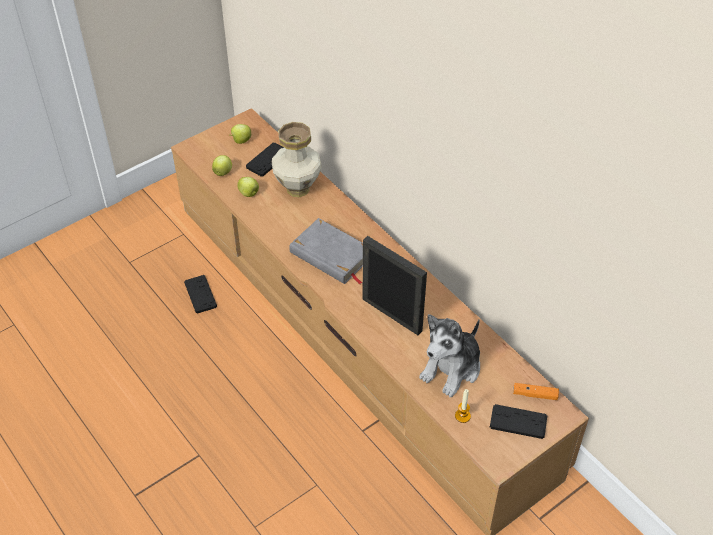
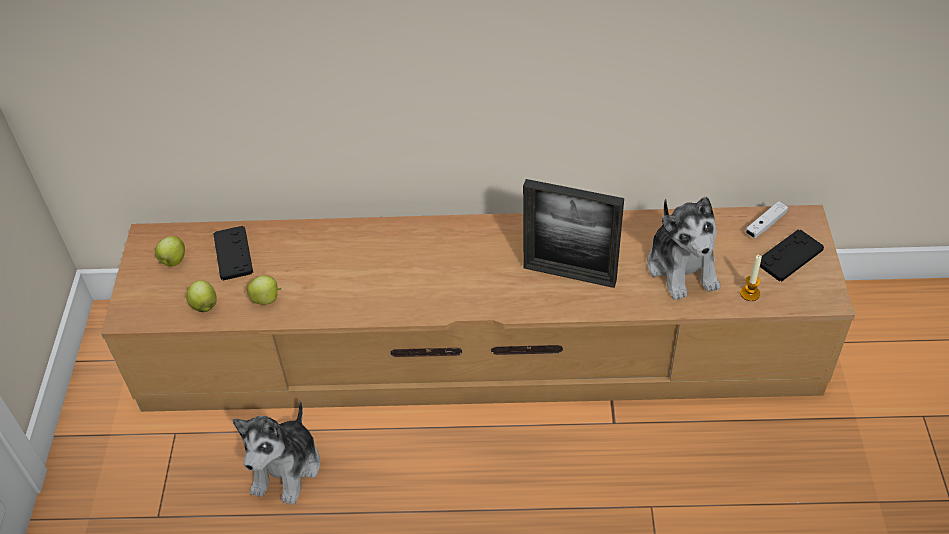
camera: 50 degrees left, 0 degrees up
(200, 294) = (287, 468): black game controller -> plush toy
(297, 189) = (307, 253): vase -> none
(331, 255) = (437, 278): grey book -> none
(392, 315) = (569, 274): picture frame -> picture frame turned 150 degrees counterclockwise
(535, 394) = (765, 225): orange game controller -> white game controller

